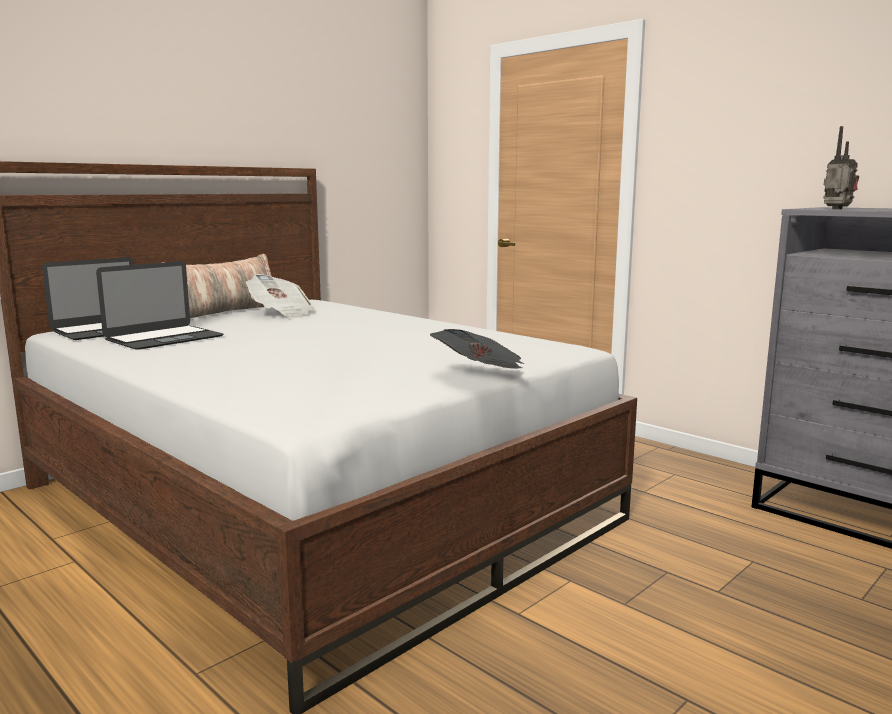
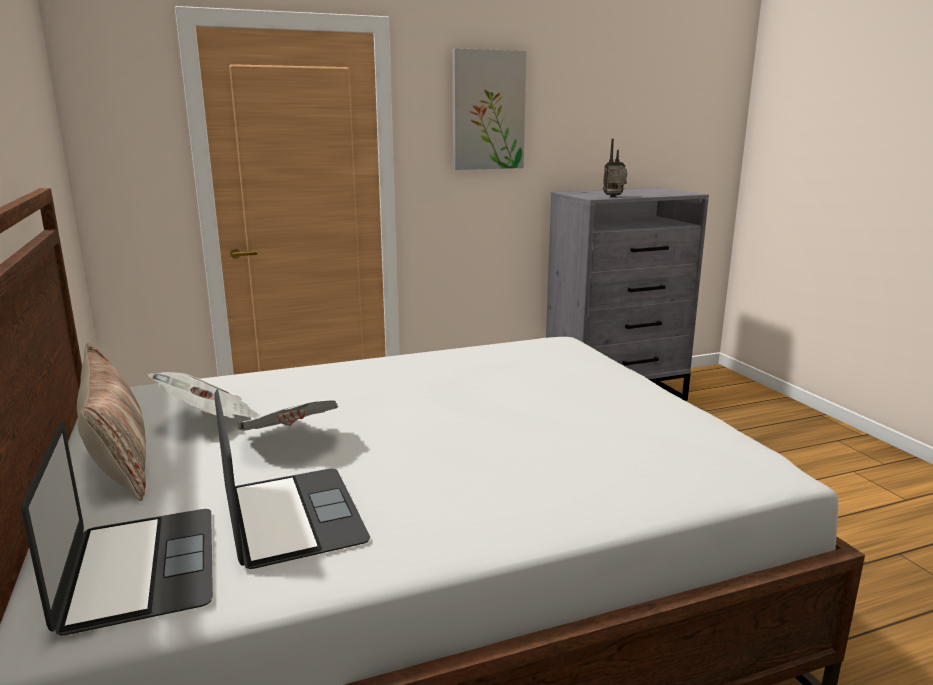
camera: 65 degrees left, 5 degrees up
(481, 376) = (649, 384): newspaper -> newspaper (289, 442)
(744, 105) = (488, 110): none -> picture

